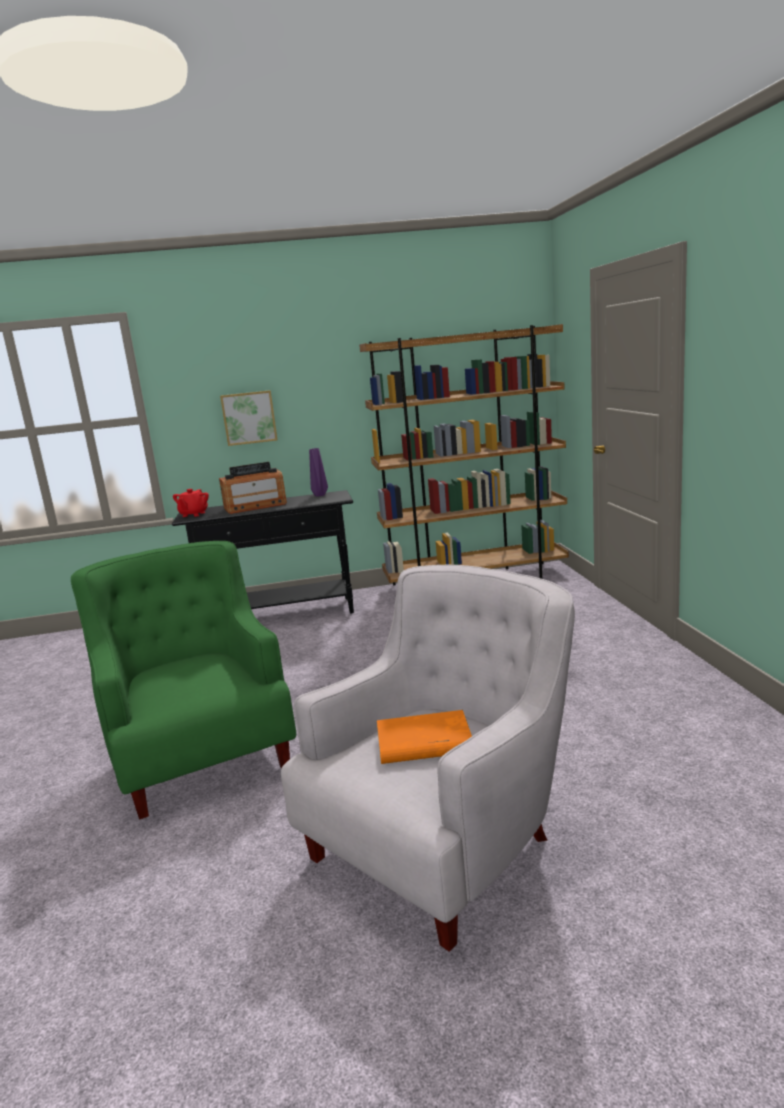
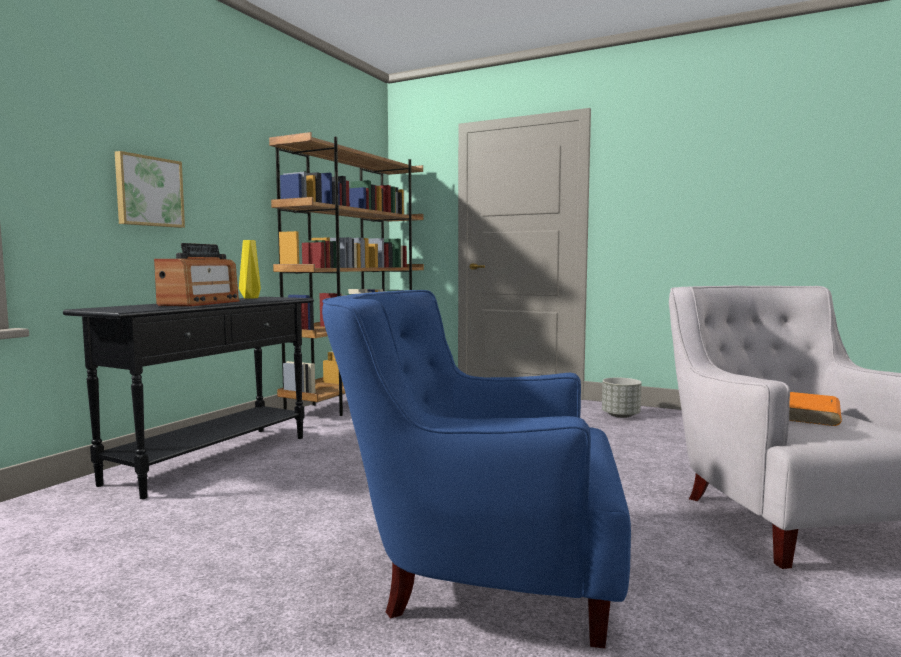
camera: 55 degrees left, 10 degrees down
(193, 514) = (122, 309): red teapot -> none
(200, 751) = (479, 572): green armchair -> blue armchair
(319, 495) = (250, 298): purple vase -> yellow vase
(647, 676) = (620, 415): none -> grey planter

